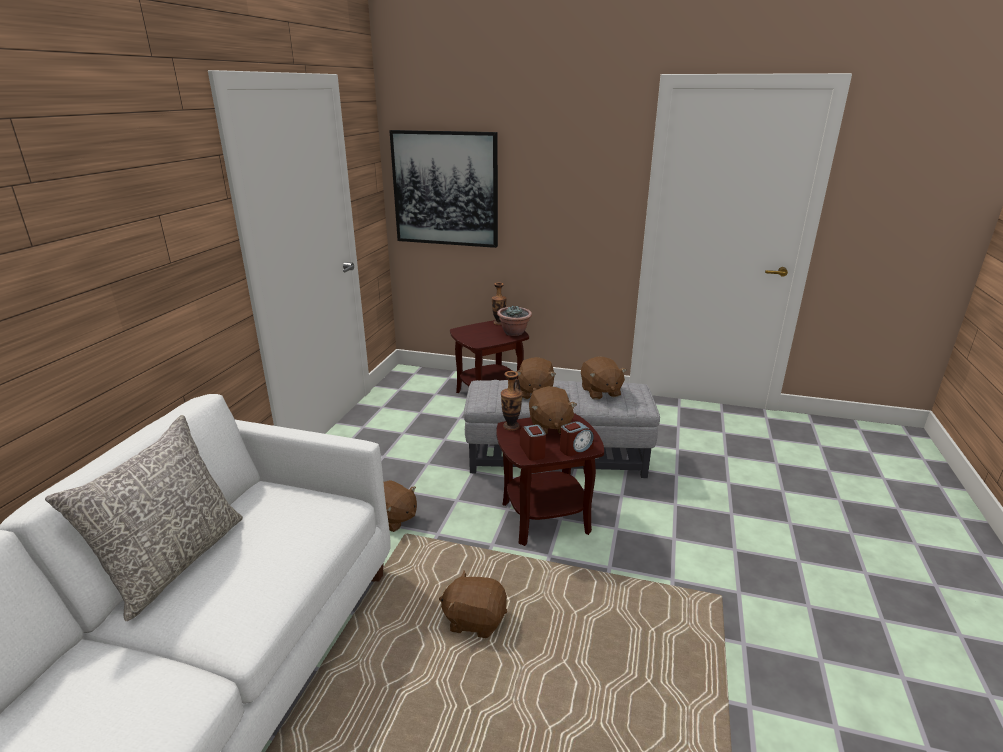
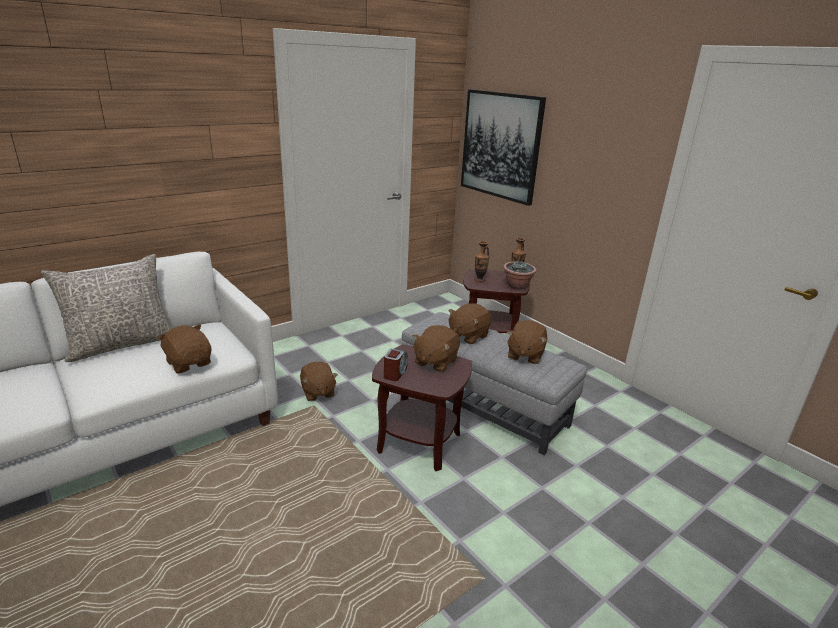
camera: 35 degrees right, 0 degrees up
(475, 620) = (286, 481): brown plush toy -> brown plush toy (189, 363)
(511, 426) = (406, 350): vase -> vase (479, 280)
(575, 449) = (429, 385): alarm clock -> none

